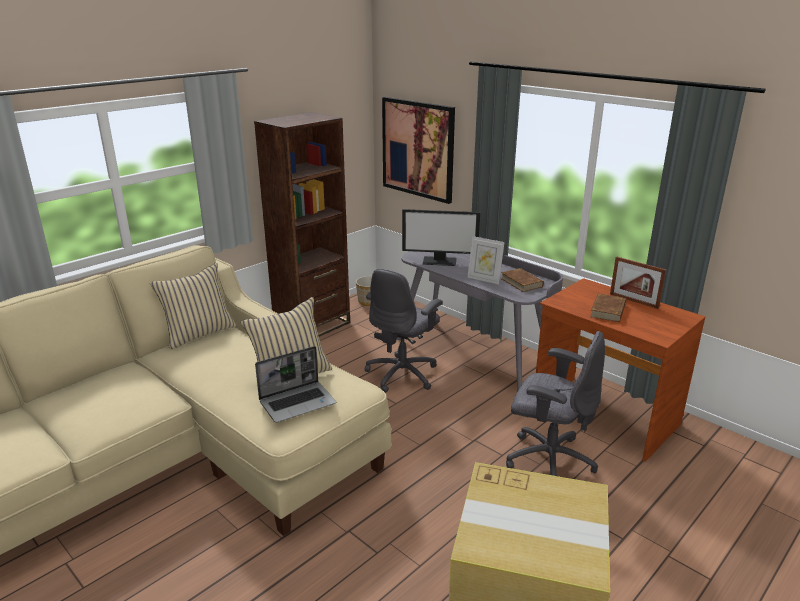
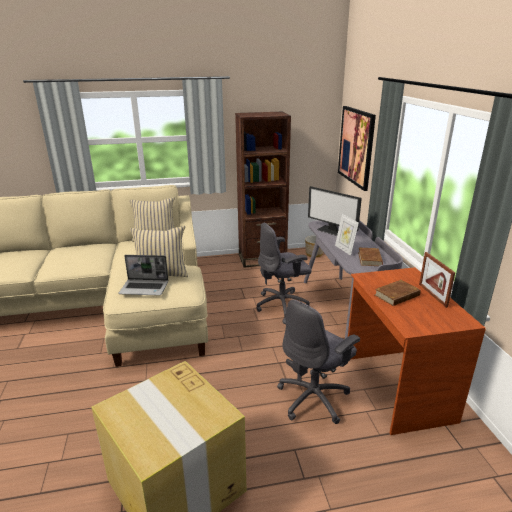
camera: 35 degrees right, 0 degrees up
(548, 460) = (314, 398): grey office chair -> grey office chair turned 75 degrees clockwise

